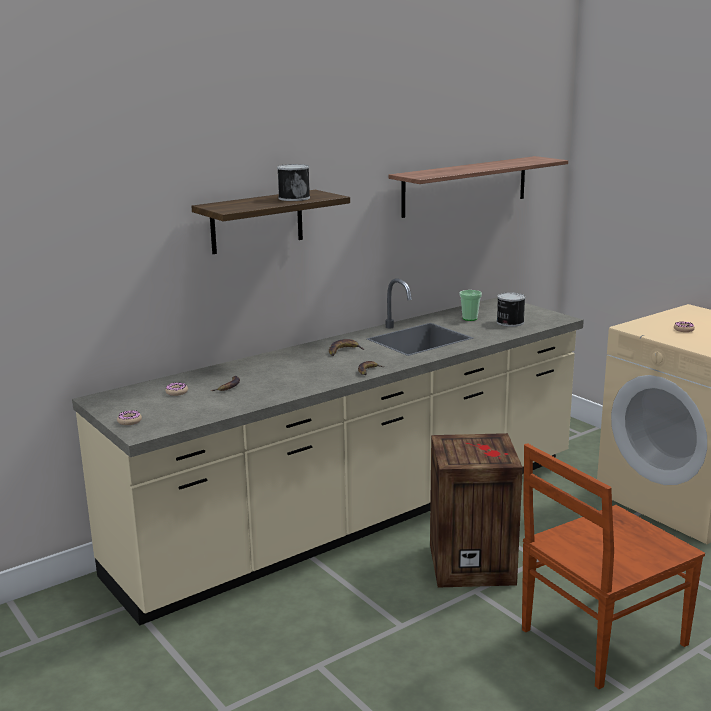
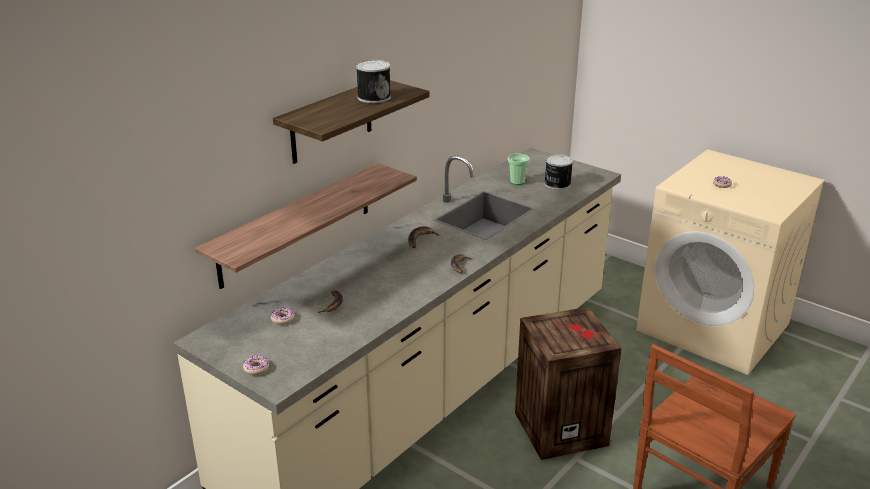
camera: 15 degrees left, 10 degrees up
(465, 186) = (503, 48): shelf -> shelf (296, 224)

